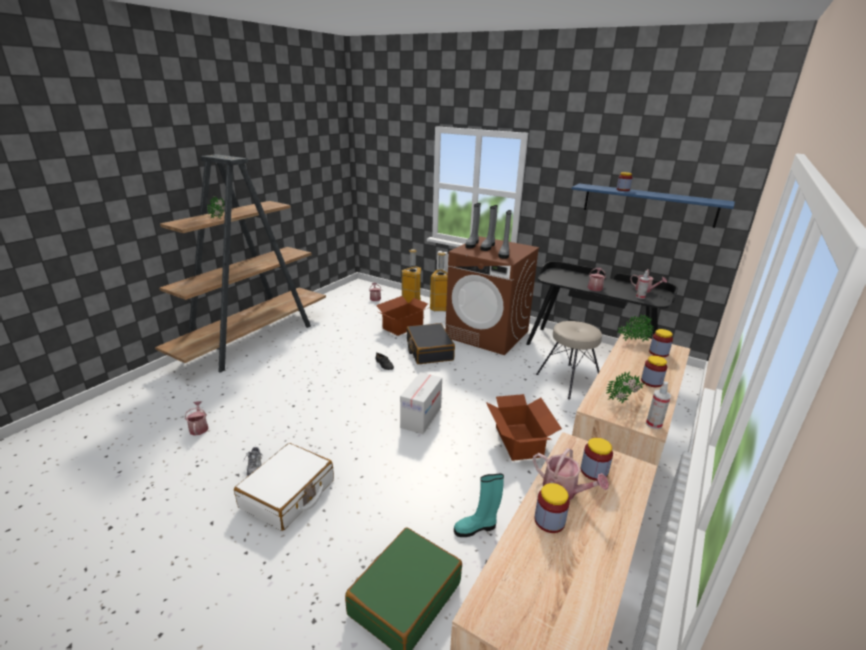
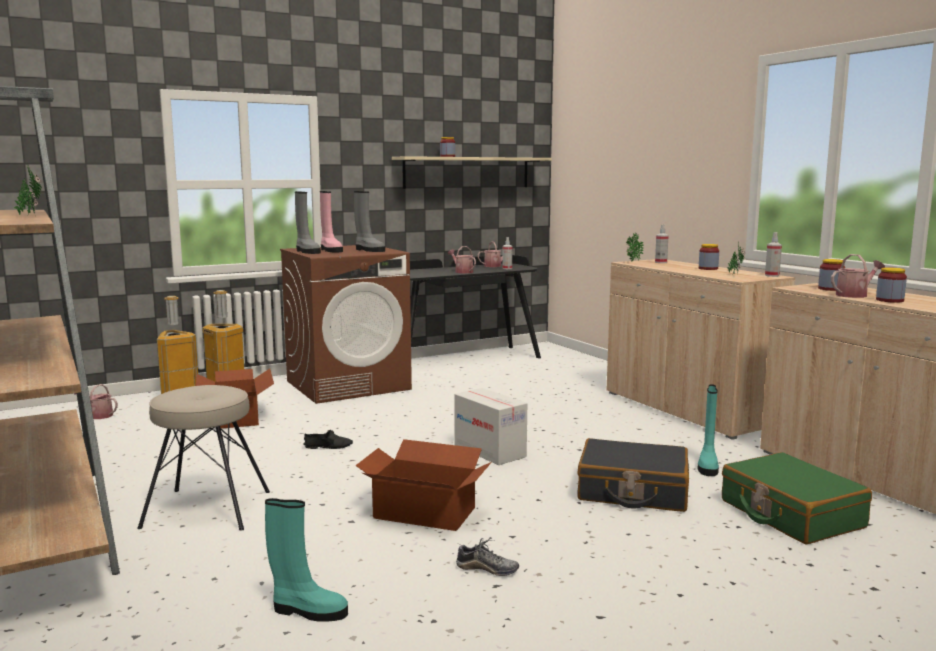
camera: 60 degrees left, 15 degrees down
(199, 427) = (308, 611): watering can -> turquoise boot
(288, 494) = (578, 552): white suitcase -> none
(429, 350) = (335, 417): black suitcase -> black suitcase (632, 491)
(488, 247) = (330, 250): grey boot -> pink boot
(519, 441) = (586, 421): cardboard box -> cardboard box (424, 512)
(568, 381) = (504, 380): beige stool -> beige stool (207, 510)
(648, 205) = (467, 172): blue shelf -> beige shelf
(658, 353) = (661, 262): jar -> spray bottle

